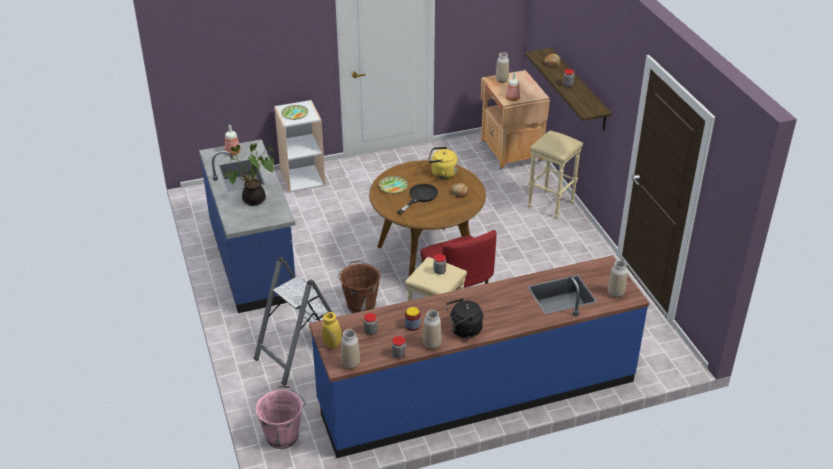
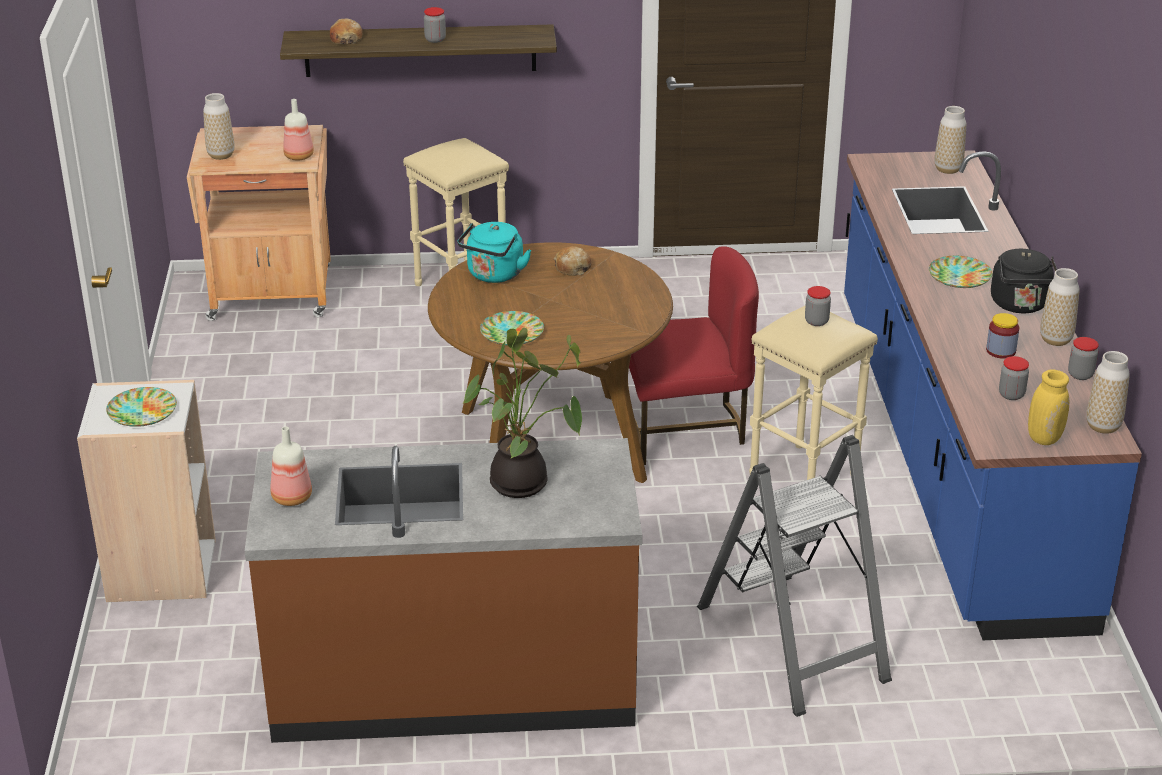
camera: 75 degrees left, 5 degrees down
(254, 261) = (453, 682): blue counter -> brown counter
(282, 435) = (1037, 697): pink bucket -> none
(361, 304) = (670, 546): brown bucket -> none
(420, 197) = (564, 309): black frying pan -> none
(442, 173) = (494, 275): yellow kettle -> turquoise kettle
(486, 306) = (959, 276): none -> plate

